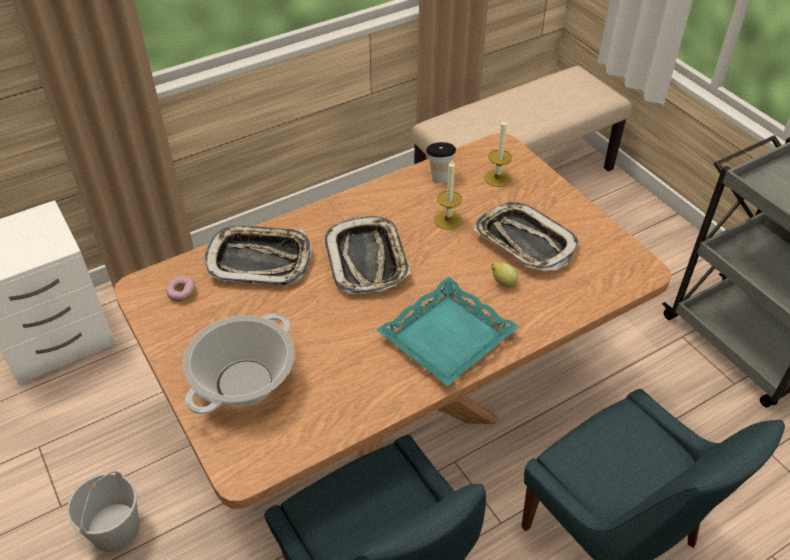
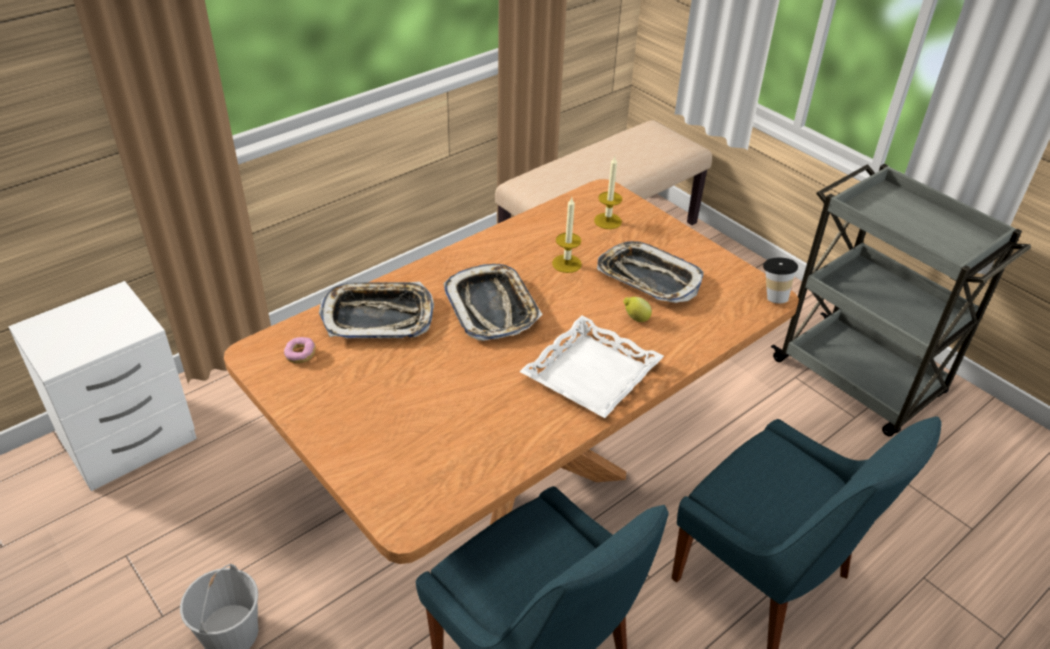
camera: 10 degrees left, 5 degrees down
(245, 383) = (389, 437): cooking pot -> none
(440, 176) = (549, 223): cup -> cup (773, 296)
(446, 336) = (590, 373): turquoise tray -> white tray

